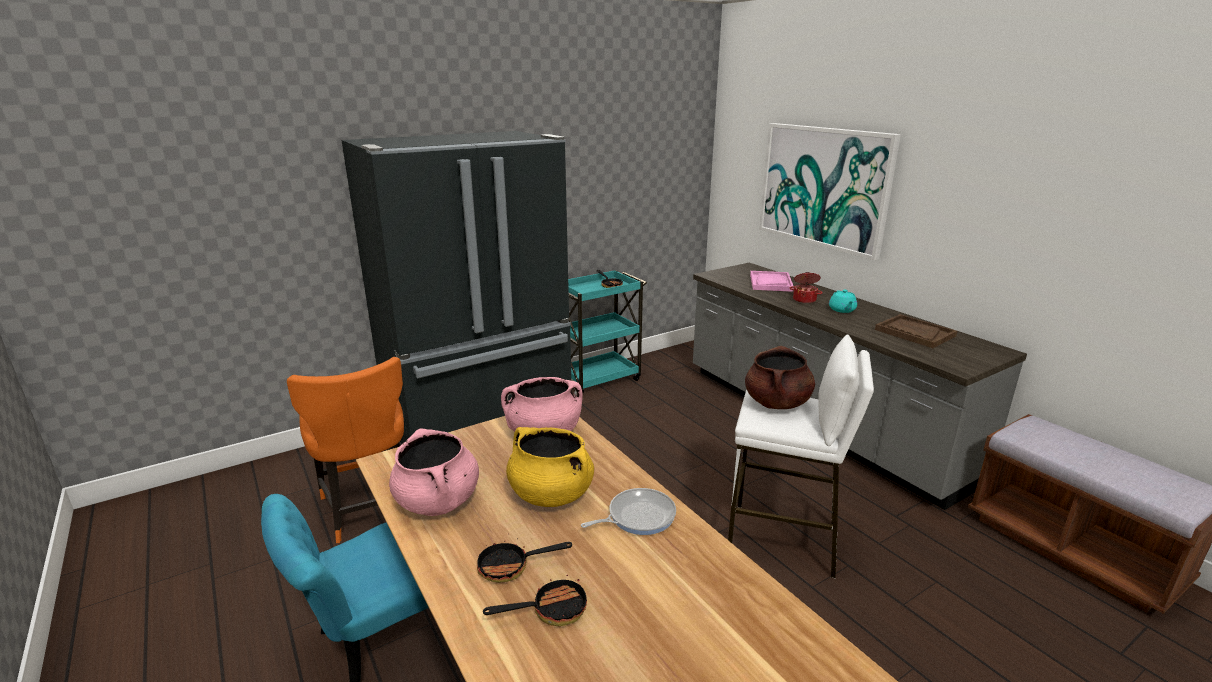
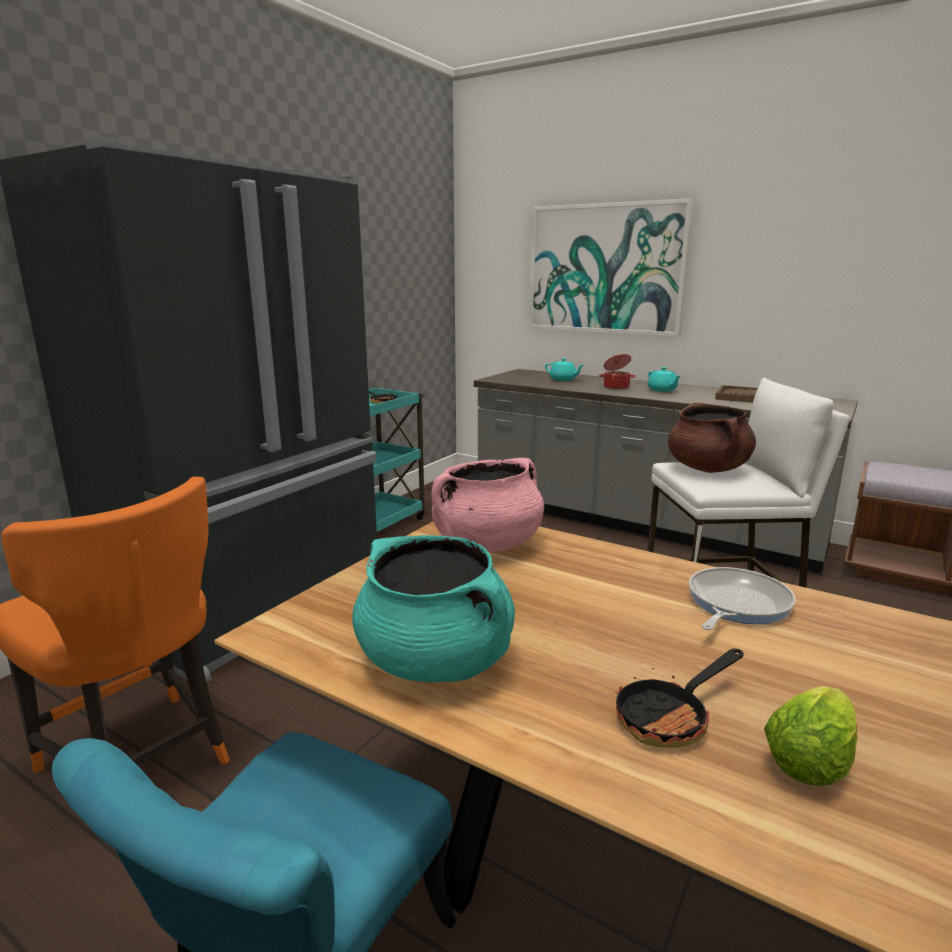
camera: 25 degrees left, 5 degrees down
(438, 501) = (436, 661): pink cooking pot -> turquoise cooking pot
(550, 494) = (591, 608): yellow cooking pot -> none
(551, 610) = (811, 758): frying pan -> lettuce
(770, 283) = (563, 379): pink tray -> turquoise teapot

